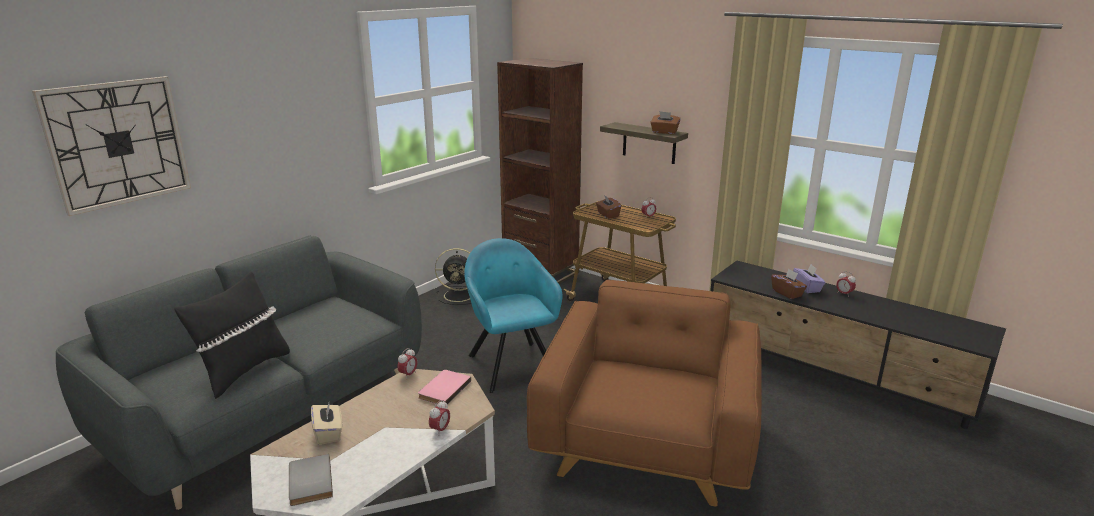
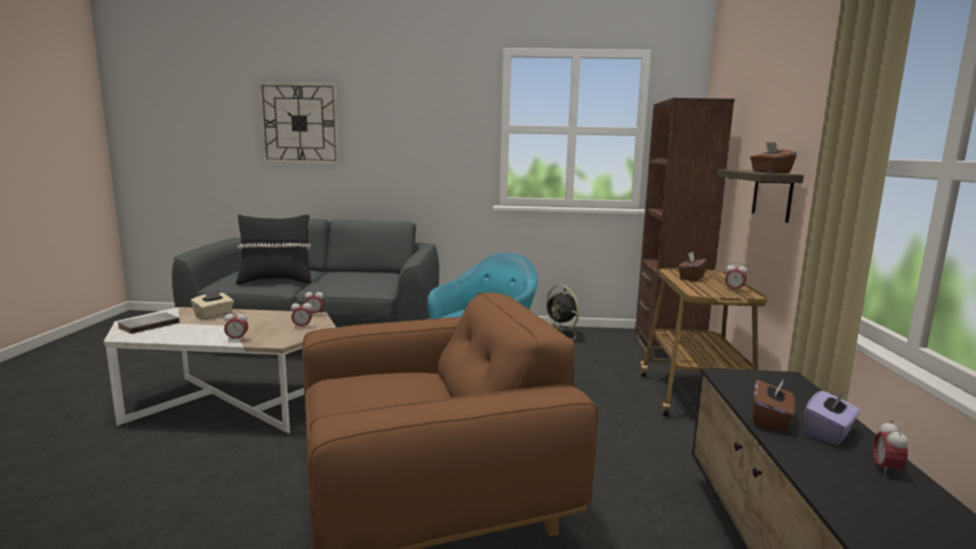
camera: 55 degrees right, 10 degrees down
(443, 389) = (302, 327): pink book -> alarm clock

